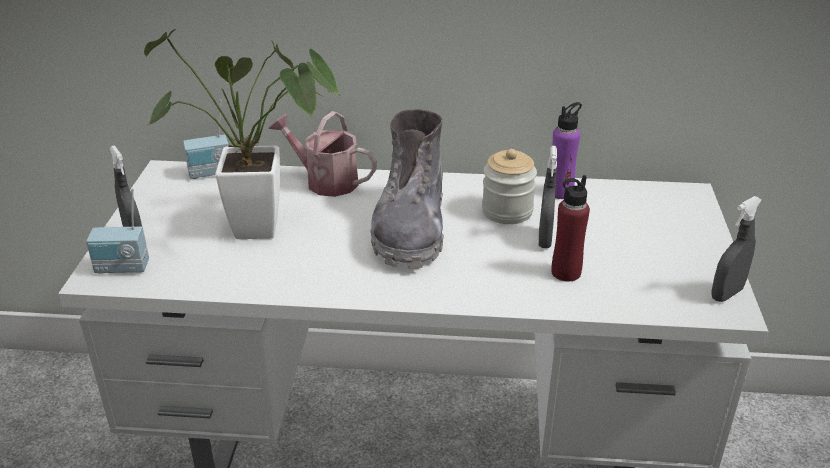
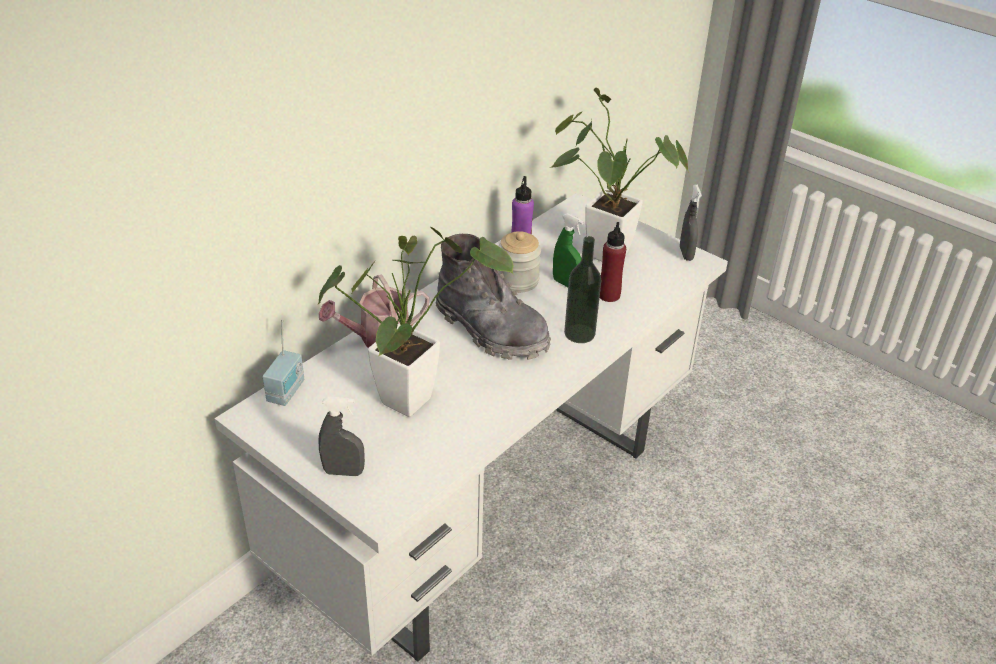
camera: 55 degrees left, 5 degrees up
(122, 269) = (382, 494): radio -> none
(474, 280) = (579, 333): none -> bottle
(544, 239) = (566, 284): grey spray bottle -> green spray bottle
(632, 237) = (600, 251): none -> potted plant

